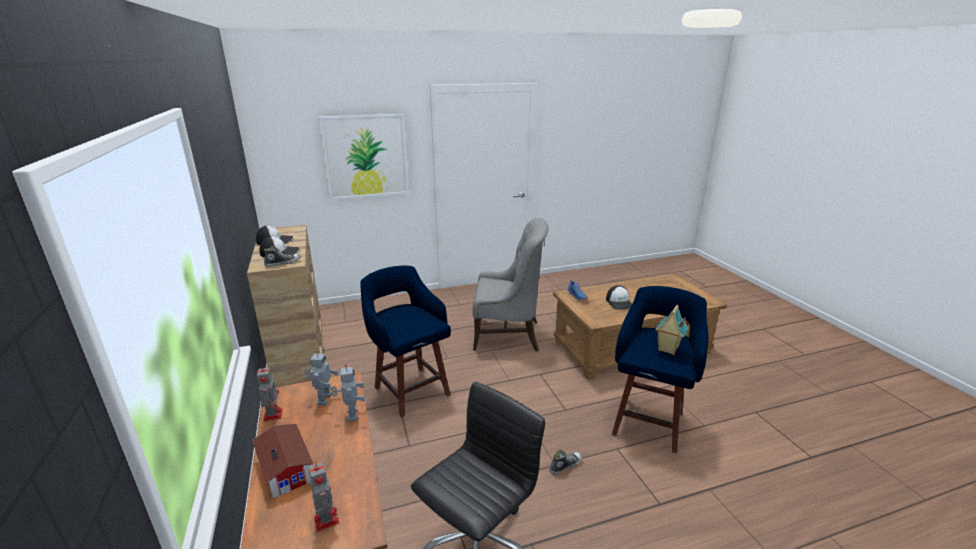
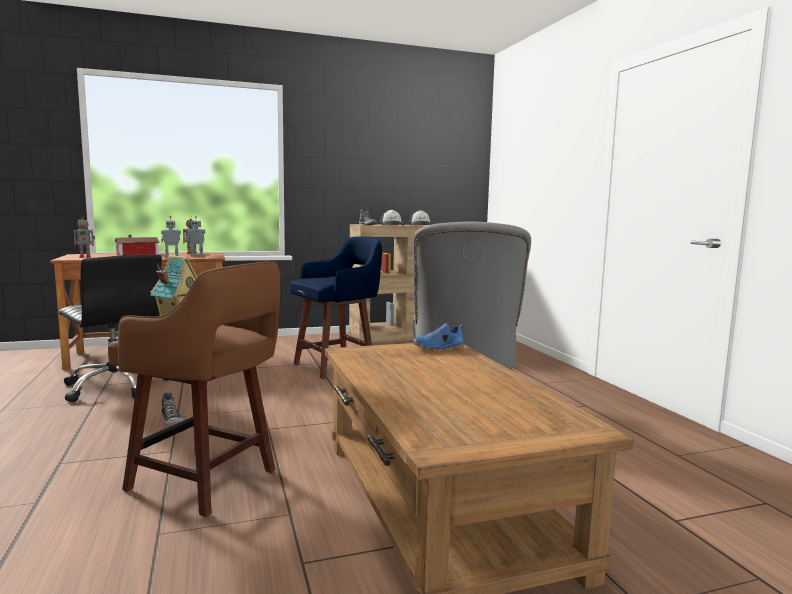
camera: 90 degrees right, 15 degrees down
(366, 156) = (549, 166): picture -> none
(619, 302) = (418, 369): cap -> none
(649, 421) = (206, 482): blue stool -> brown stool

